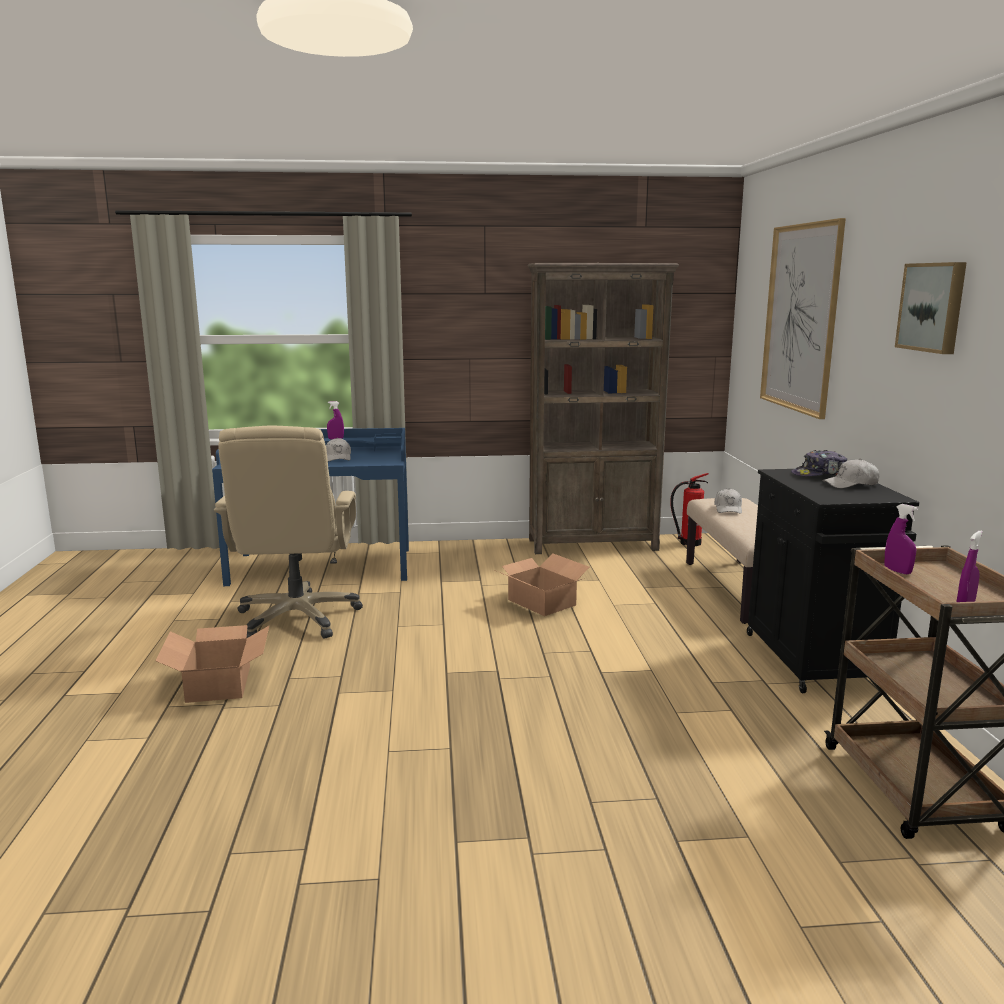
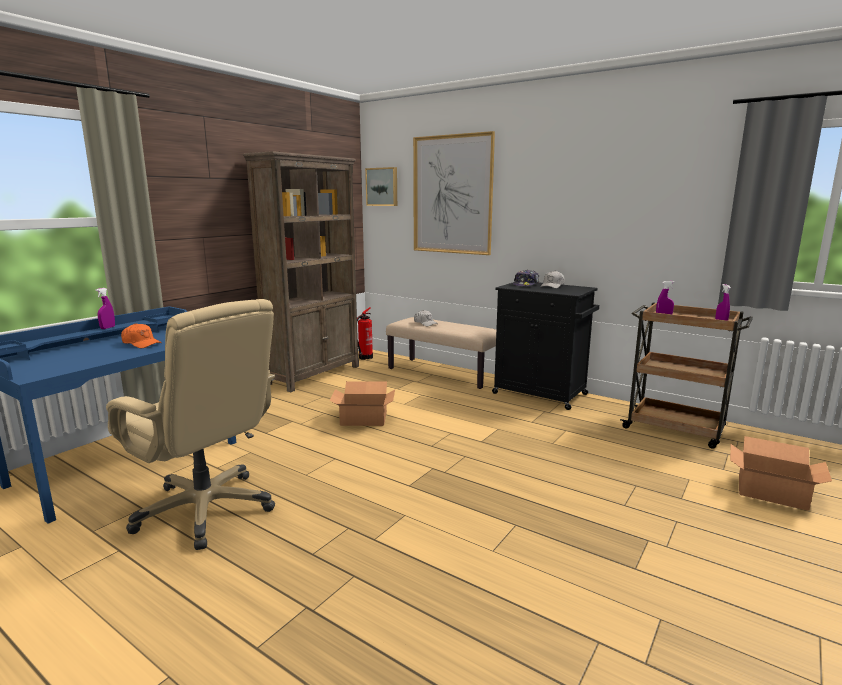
camera: 50 degrees left, 0 degrees up
(217, 684) = (261, 598): cardboard box -> cardboard box (772, 492)
(338, 457) = (141, 343): white cap -> orange cap
(933, 307) = (591, 181): picture -> picture (382, 187)

